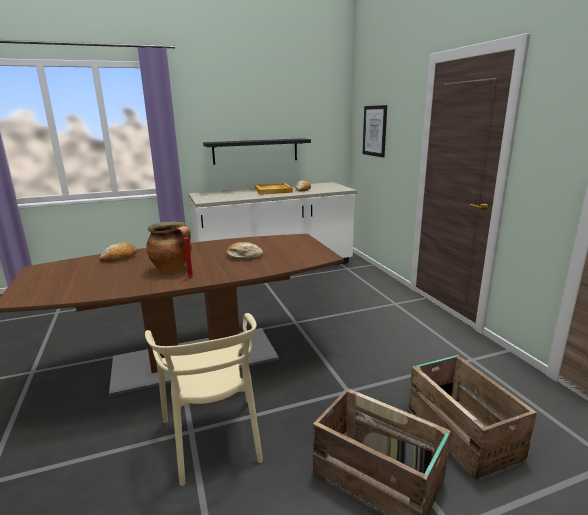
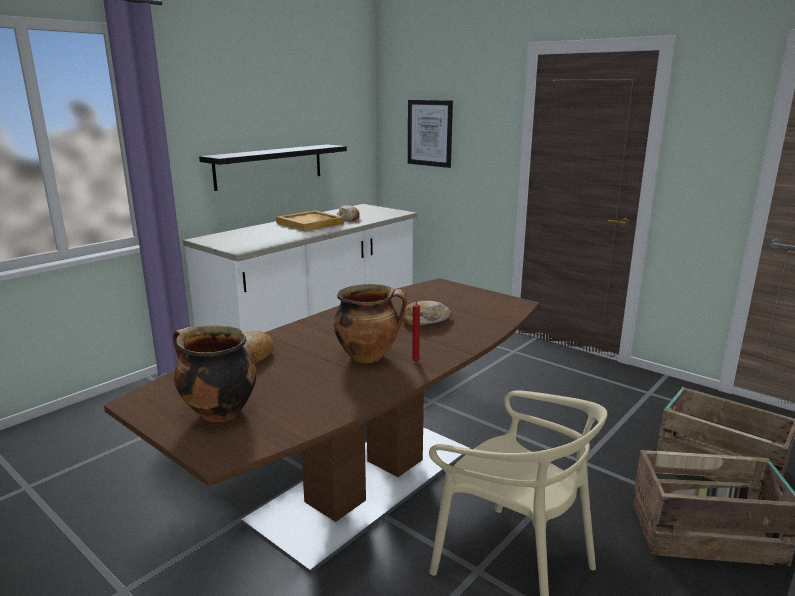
camera: 30 degrees left, 0 degrees up
(53, 280) = (217, 412): none -> cooking pot

